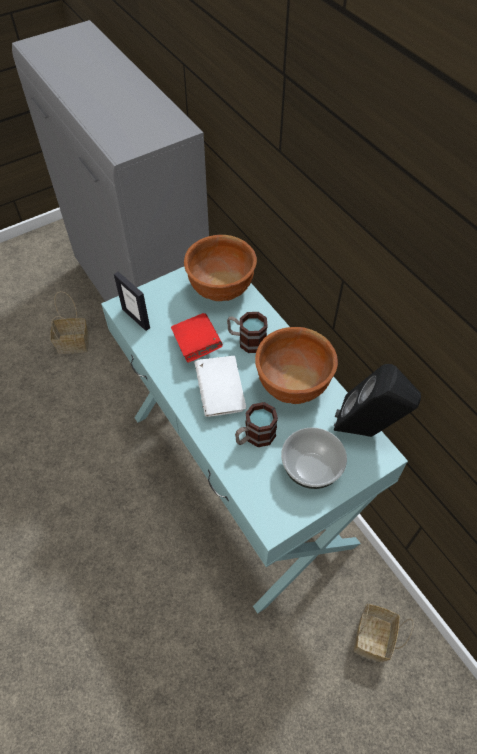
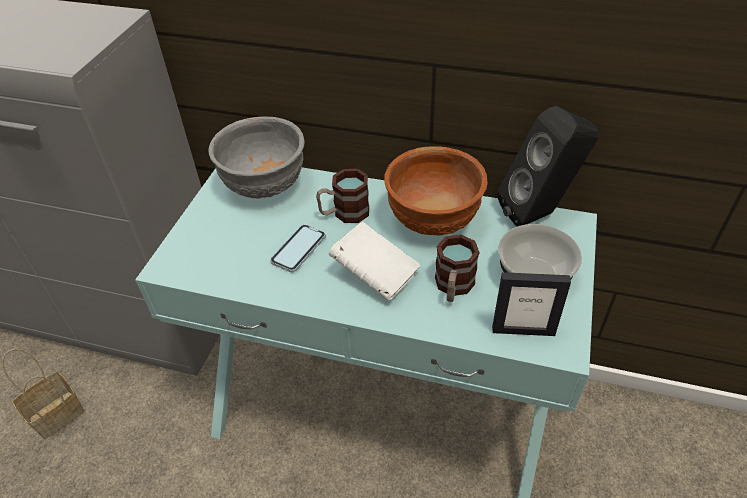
camera: 40 degrees left, 10 degrees down
(136, 318) = (198, 267): picture frame -> picture frame (523, 330)
(197, 346) = (298, 249): red book -> phone
(220, 289) = (264, 187): brown bowl -> grey bowl
(373, 639) = (634, 448): basket -> none

